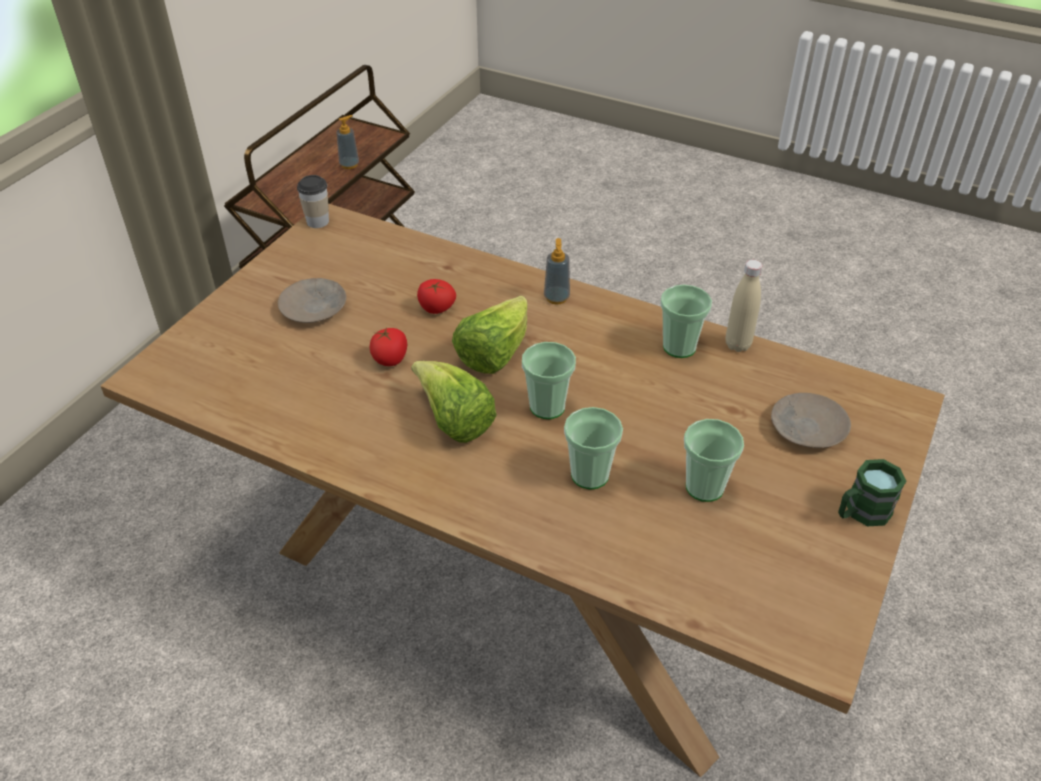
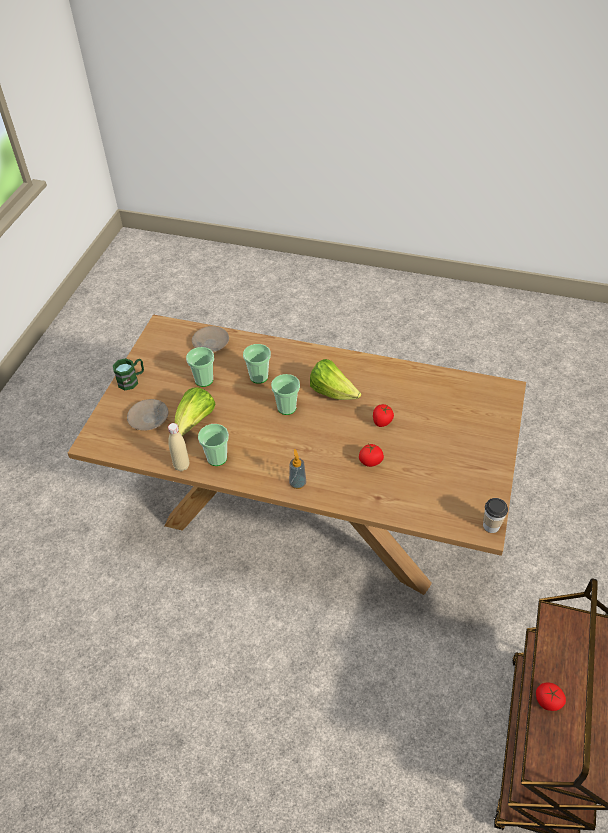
camera: 170 degrees right, 5 degrees up
(314, 307) = (446, 449): beige plate -> beige plate (210, 343)
(349, 165) = (548, 700): soap dispenser -> tomato
(494, 354) = (324, 435): lettuce -> lettuce (195, 423)

